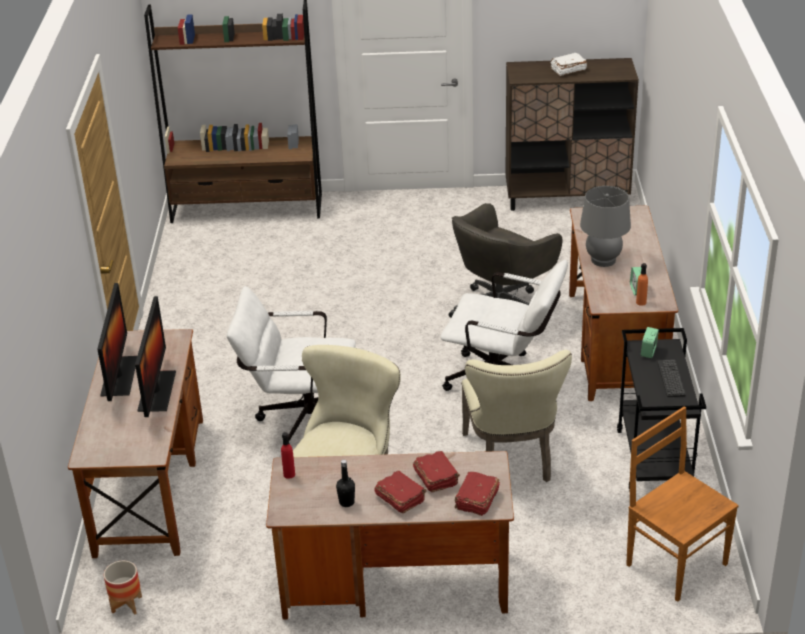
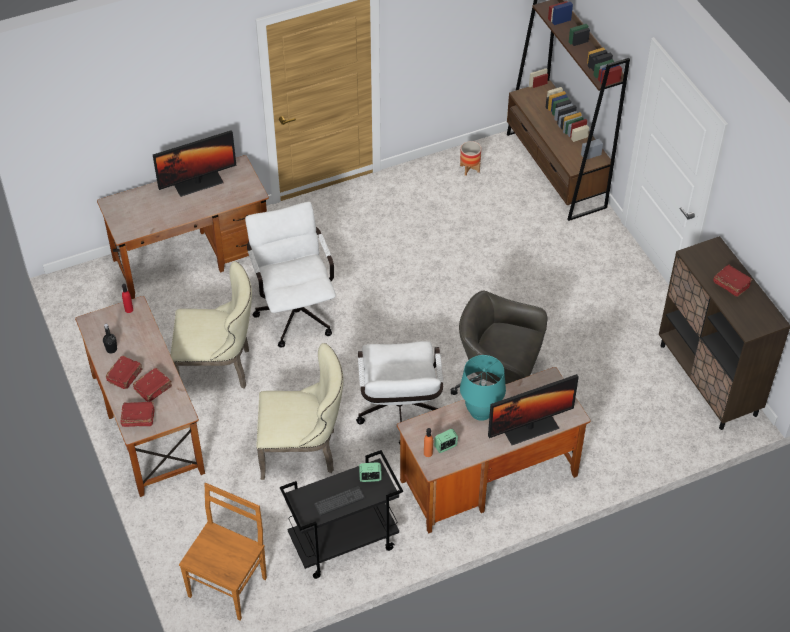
camera: 65 degrees right, 15 degrees up
(126, 604) = (79, 294): planter -> planter (469, 169)
(157, 391) = (190, 208): monitor -> monitor (530, 428)
(511, 461) = (303, 451): beige chair -> beige chair turned 150 degrees counterclockwise
(567, 70) = (731, 284): white book -> red book
(603, 260) = (481, 411): grey table lamp -> turquoise table lamp

